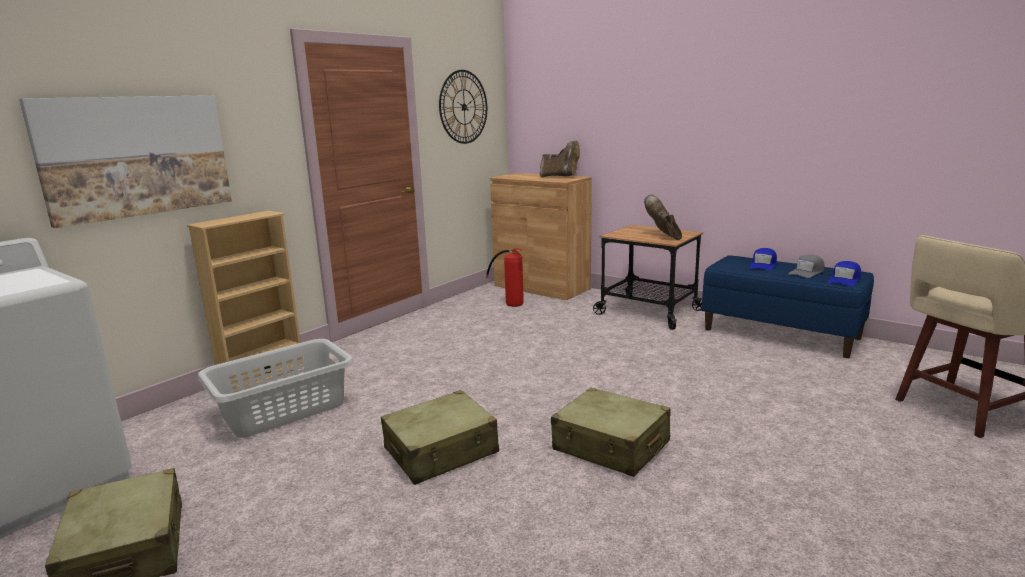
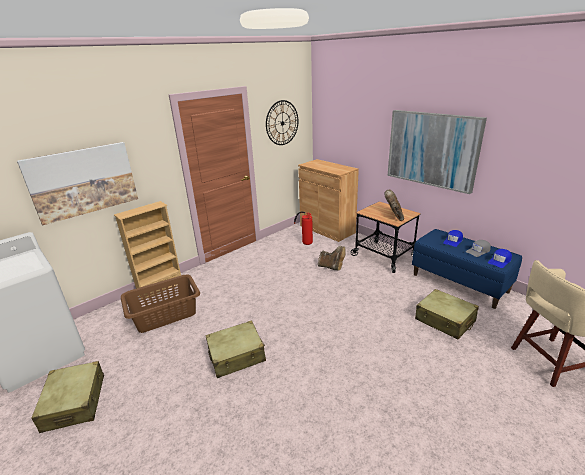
camera: 10 degrees right, 10 degrees up
(282, 410) = (165, 314): grey laundry basket -> brown laundry basket
(560, 176) = (340, 167): brown boot -> brown boot (331, 267)
(611, 446) = (327, 364): beige suitcase -> beige suitcase (445, 320)
(713, 127) = (432, 149): none -> picture

